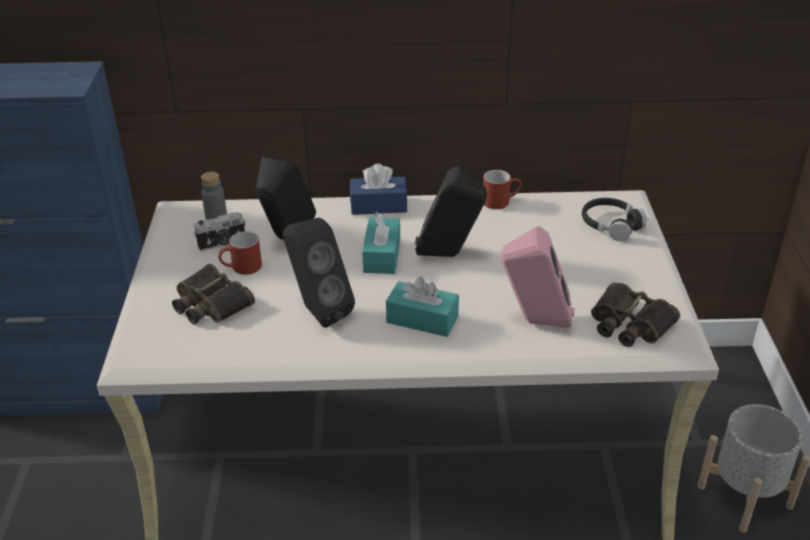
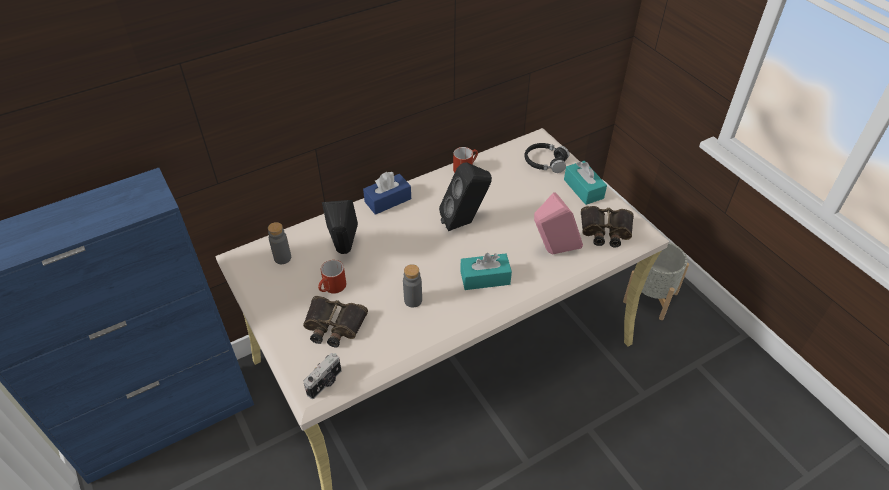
camera: 30 degrees left, 10 degrees up
(222, 244) = (301, 273): camera -> camera (325, 383)
(317, 311) = (413, 300): black speaker -> grey bottle
(382, 256) = (421, 240): turquoise tissue box -> turquoise tissue box (583, 189)

